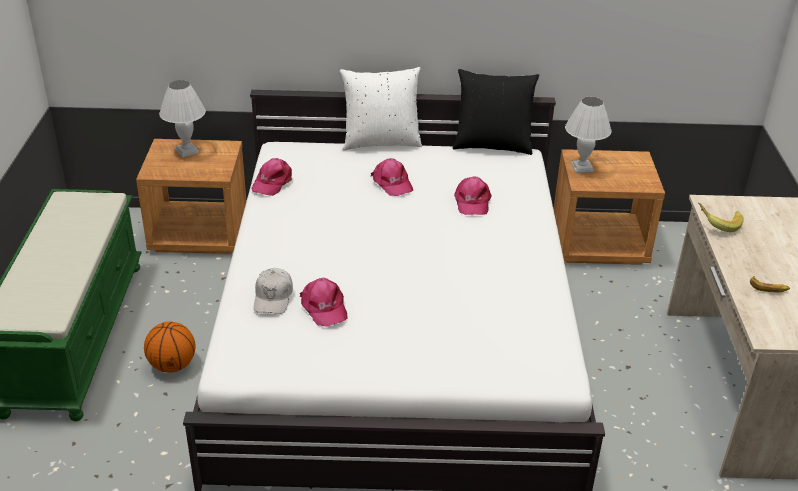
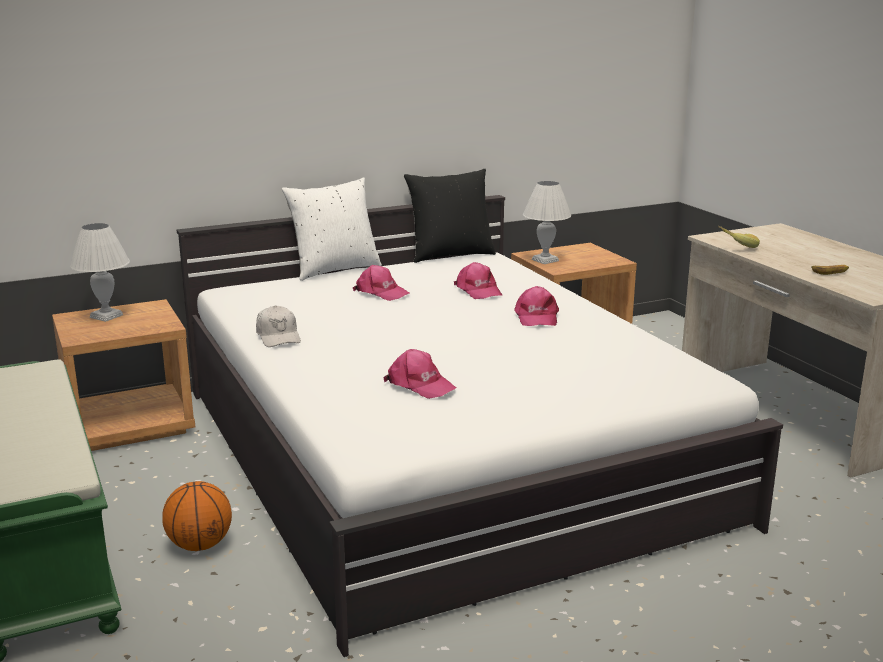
camera: 25 degrees left, 15 degrees down
(272, 182) = (247, 313): pink cap -> pink cap (536, 317)
(273, 297) = (353, 390): white cap -> white cap (278, 336)

